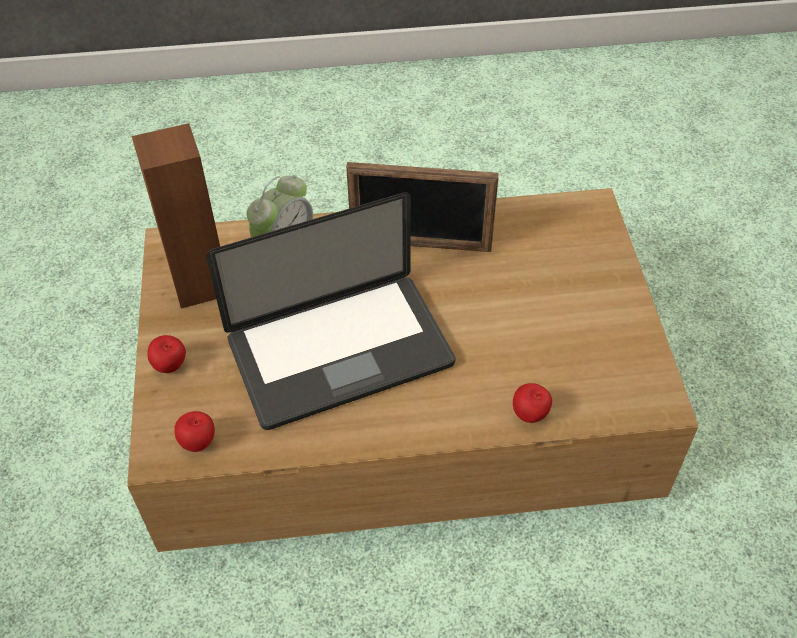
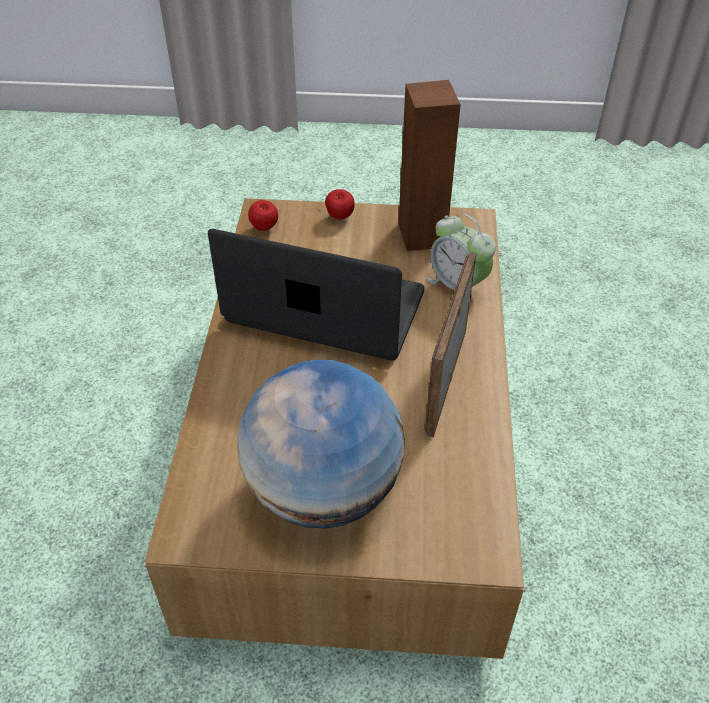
camera: 100 degrees right, 5 degrees down
(340, 352) = (325, 308): laptop -> laptop turned 120 degrees clockwise
(530, 415) = (212, 423): apple -> none
(575, 312) = (324, 491): none -> globe

